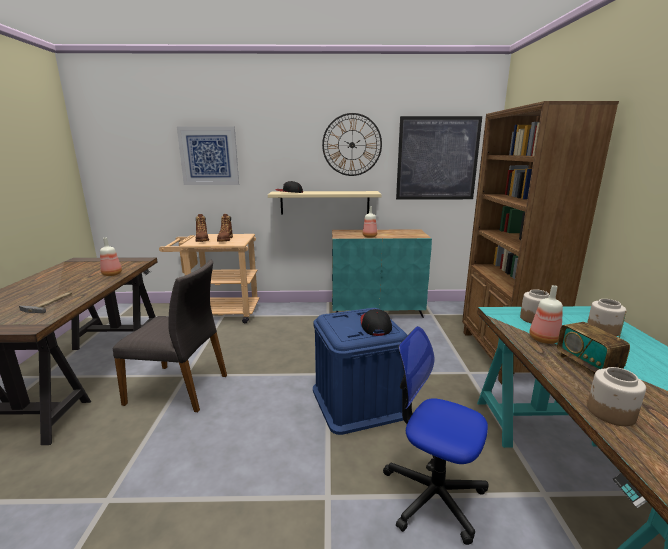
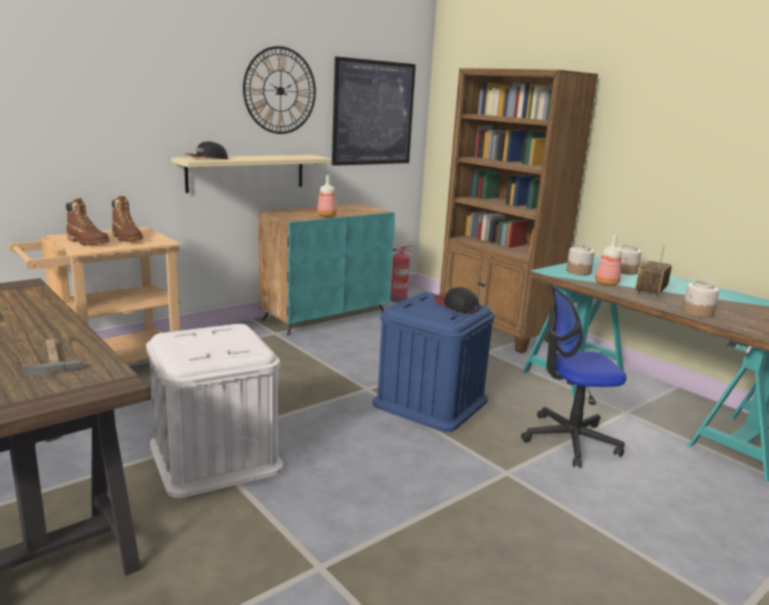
camera: 40 degrees left, 0 degrees up
(112, 274) = (34, 309): bottle -> none
(179, 388) = (215, 456): grey chair -> white storage box
(209, 156) = (66, 98): picture -> none
(448, 309) = (397, 300): none -> fire extinguisher
(587, 365) = (650, 293): radio -> radio turned 90 degrees clockwise

